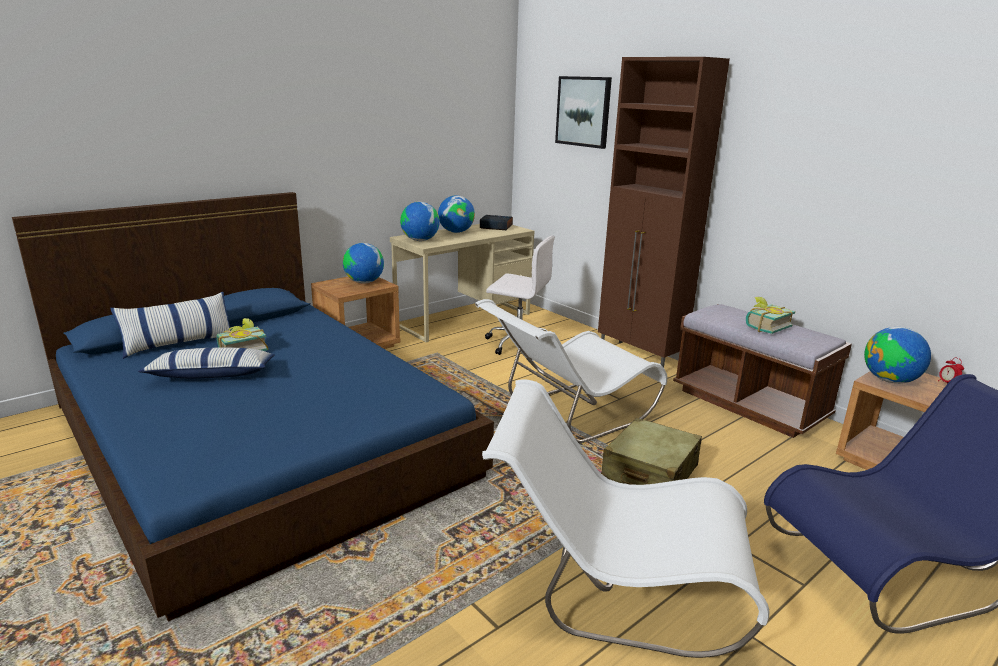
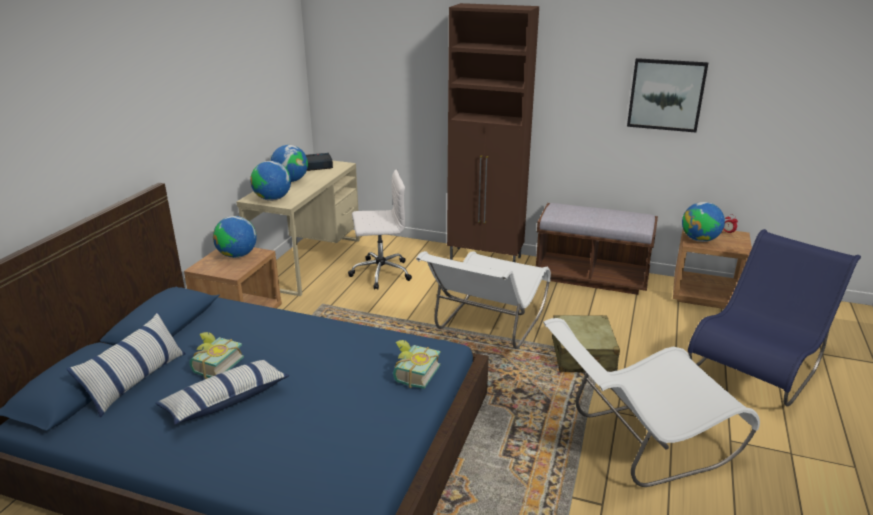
camera: 30 degrees left, 5 degrees up
(583, 111) = (391, 48): picture -> picture (666, 95)
(763, 326) = (601, 217): book -> book (412, 374)

